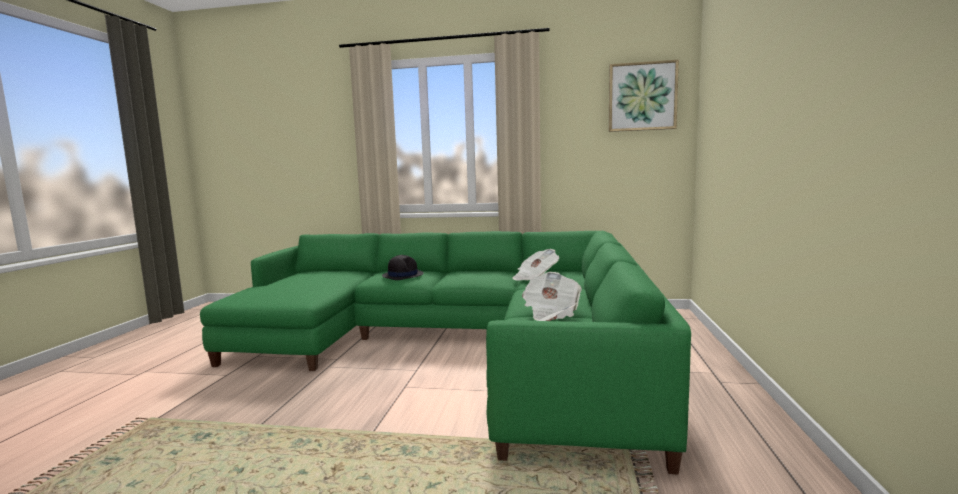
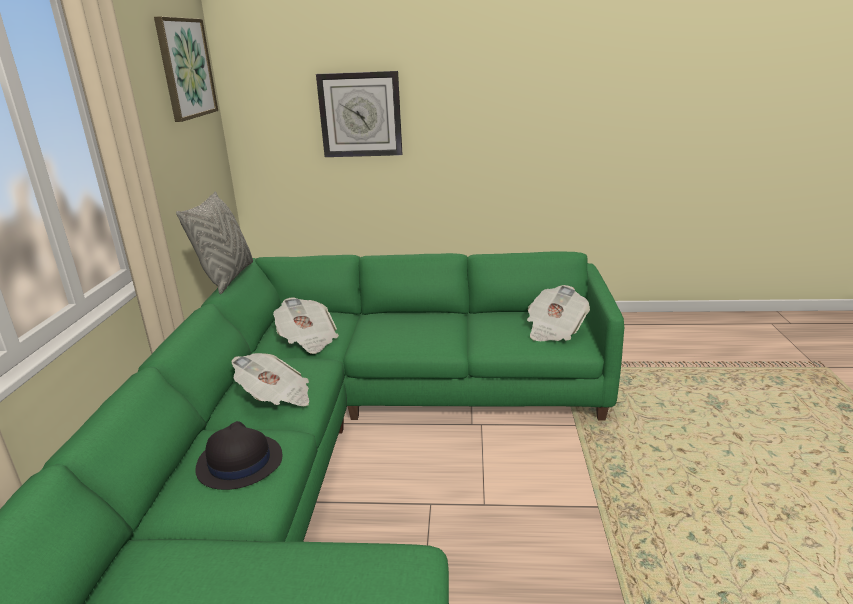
camera: 95 degrees left, 15 degrees up
(550, 312) = (475, 327): newspaper -> newspaper (276, 397)
(562, 231) = (227, 278): none -> grey pillow
(737, 127) = (360, 115): none -> wall clock

